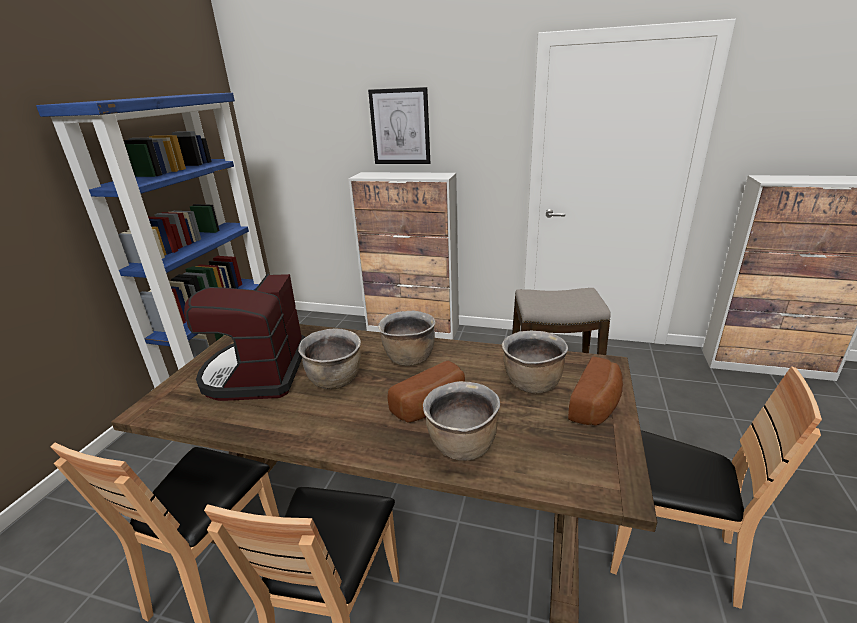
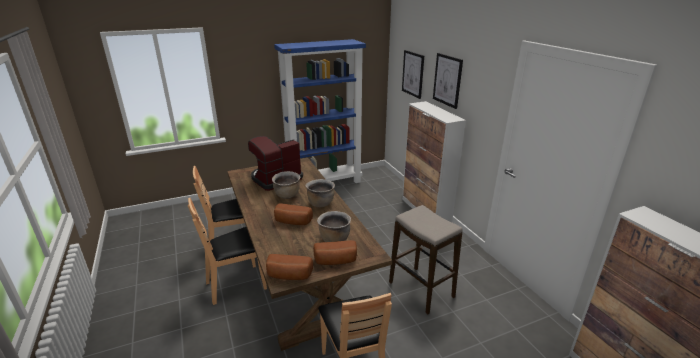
camera: 50 degrees right, 0 degrees up
(314, 139) = (413, 74): none -> picture
(462, 446) = (275, 237): brown cooking pot -> none
(609, 474) = (289, 276): none -> bread

